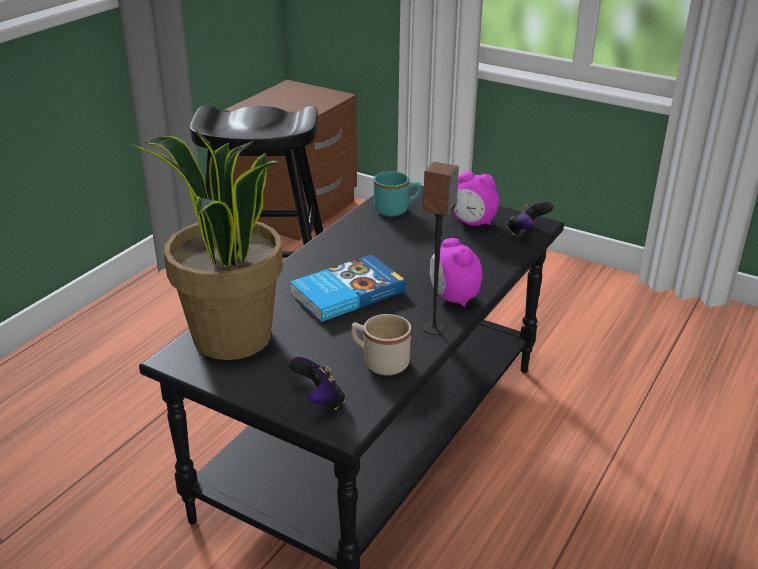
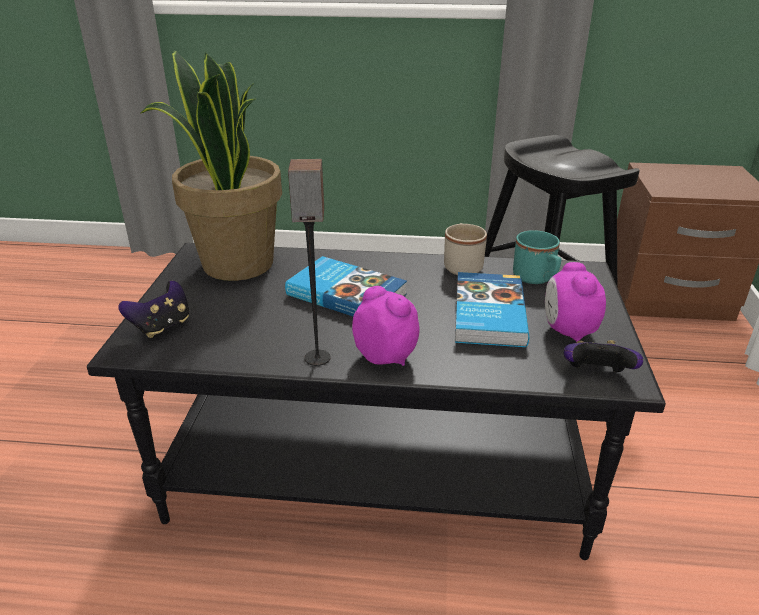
camera: 65 degrees right, 0 degrees up
(380, 362) = (237, 341): beige mug -> beige mug (462, 265)
(429, 243) = (487, 314): none -> book
(453, 298) = (386, 356): alarm clock -> alarm clock turned 90 degrees clockwise

